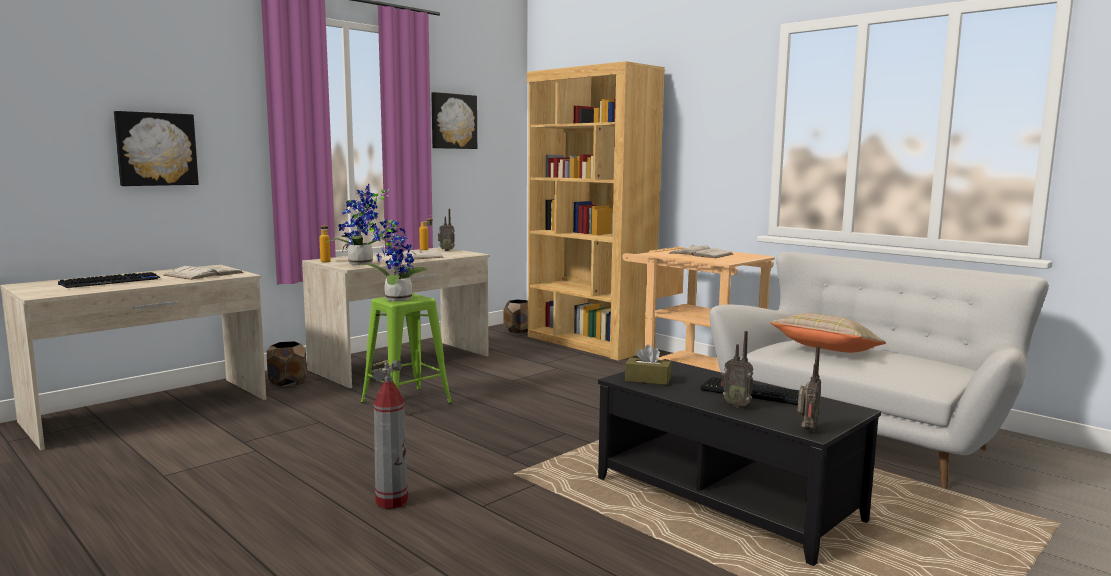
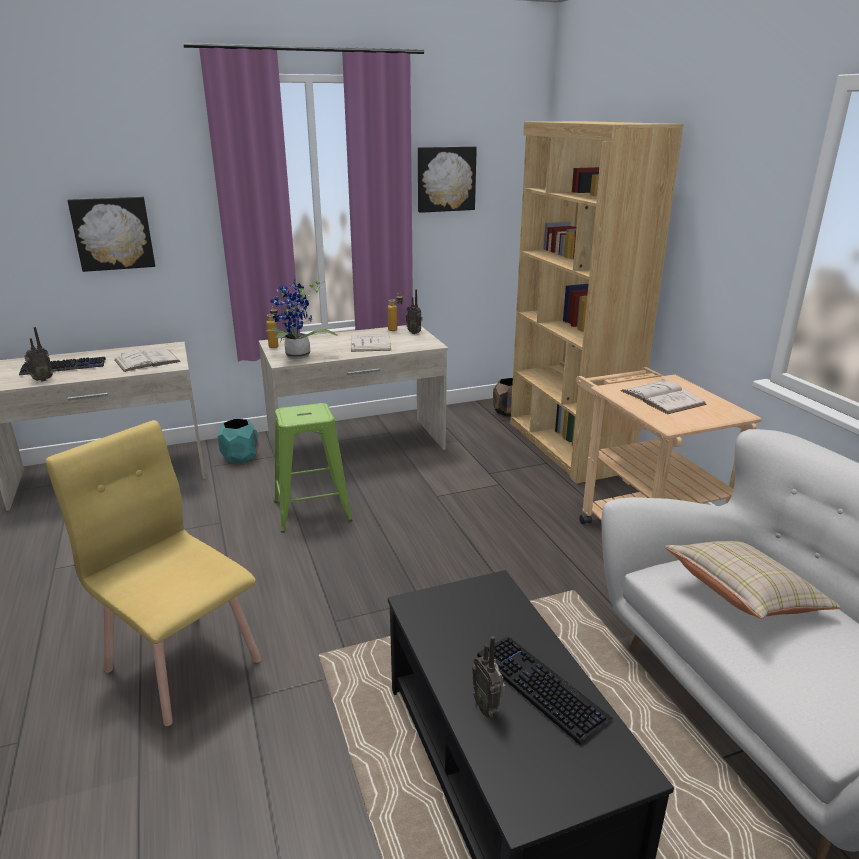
camera: 25 degrees right, 15 degrees up
(288, 382) = (240, 457): brown planter -> turquoise planter
(392, 501) = (183, 663): fire extinguisher -> yellow chair
(394, 299) = (294, 414): potted plant -> none
(647, 379) = (439, 614): brown tissue box -> none
(806, 430) = (518, 804): radio -> radio (41, 380)

